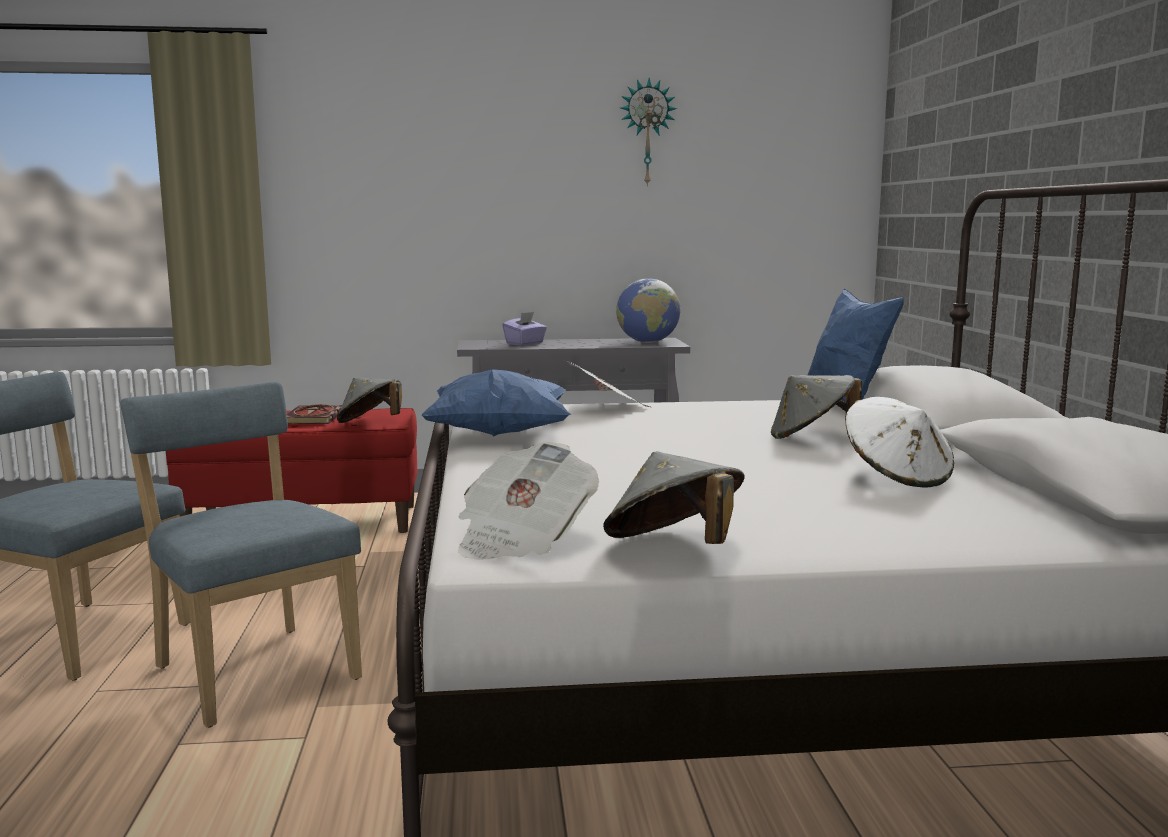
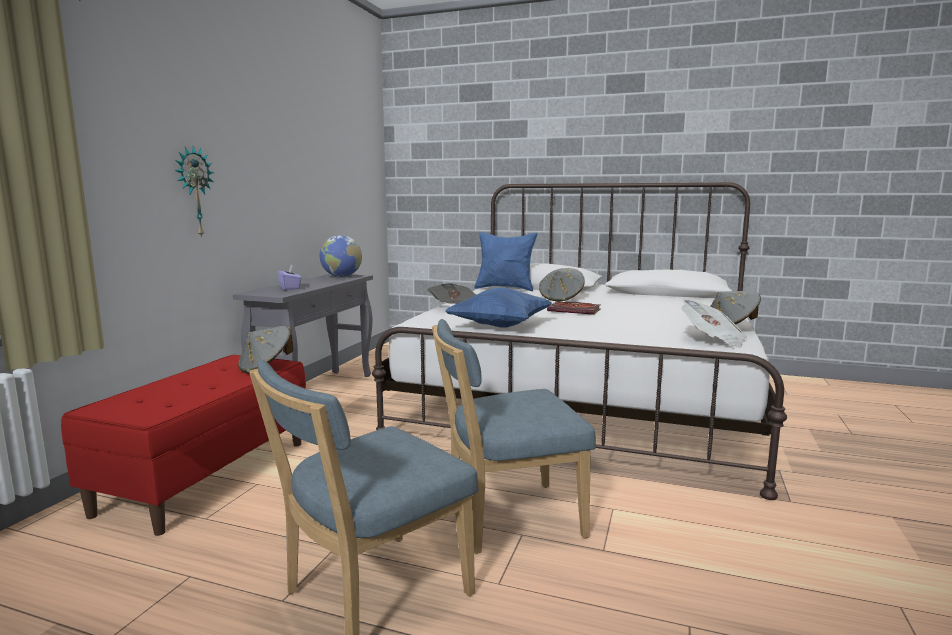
camera: 65 degrees left, 0 degrees up
(314, 418) = (207, 379): book -> book (575, 310)
(647, 133) = (308, 138): wall clock -> wall clock (194, 192)
(896, 476) = (637, 301): white hat -> none

